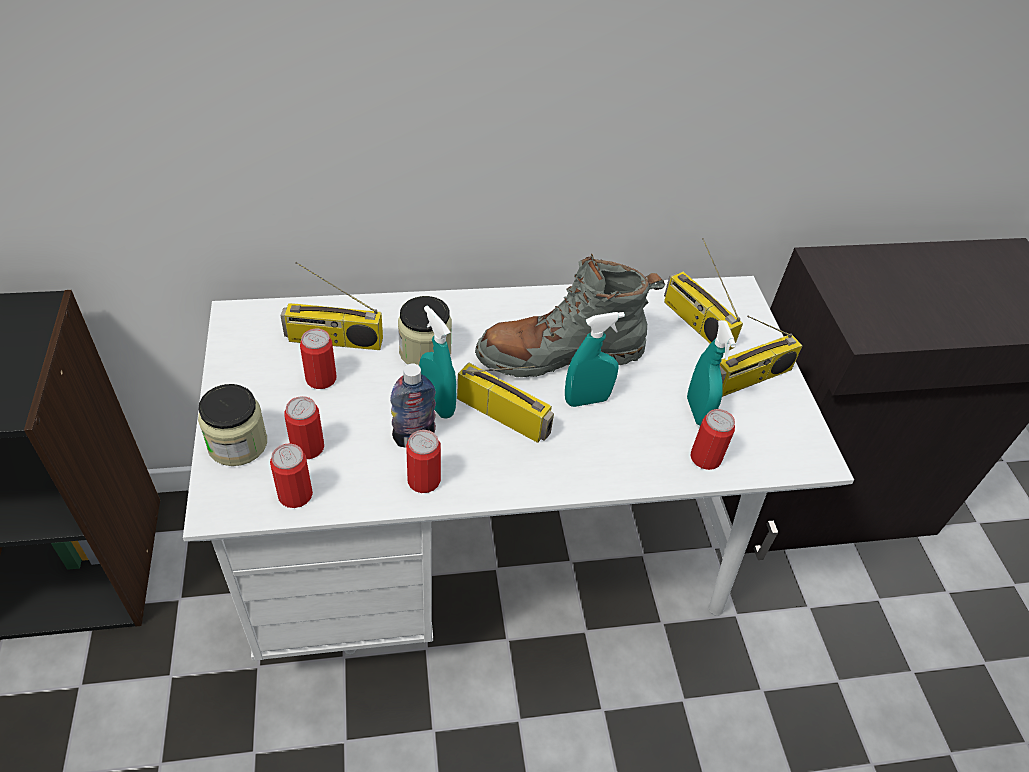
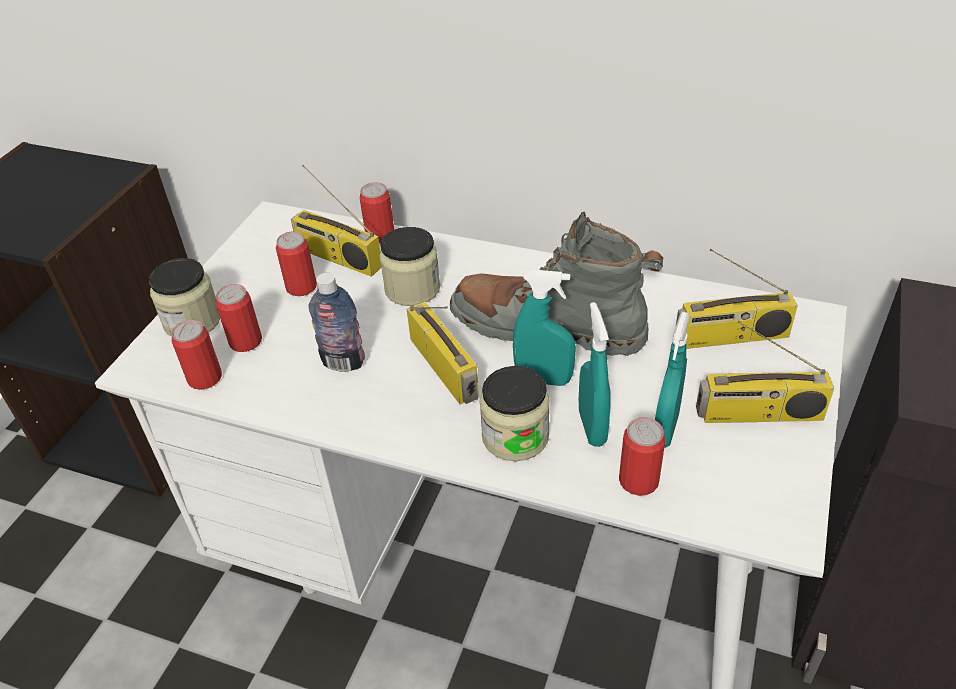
camera: 35 degrees right, 5 degrees down
(423, 480) = (323, 403): can -> can (380, 236)
(437, 404) = (388, 339): turquoise spray bottle -> turquoise spray bottle (592, 427)
(598, 454) = (515, 436): none -> jar
(695, 323) = (731, 337): radio -> radio turned 90 degrees counterclockwise

